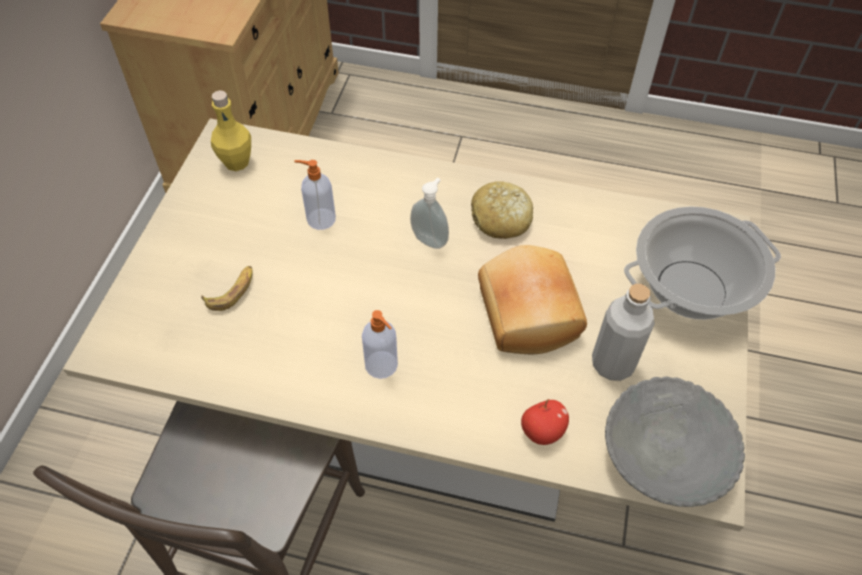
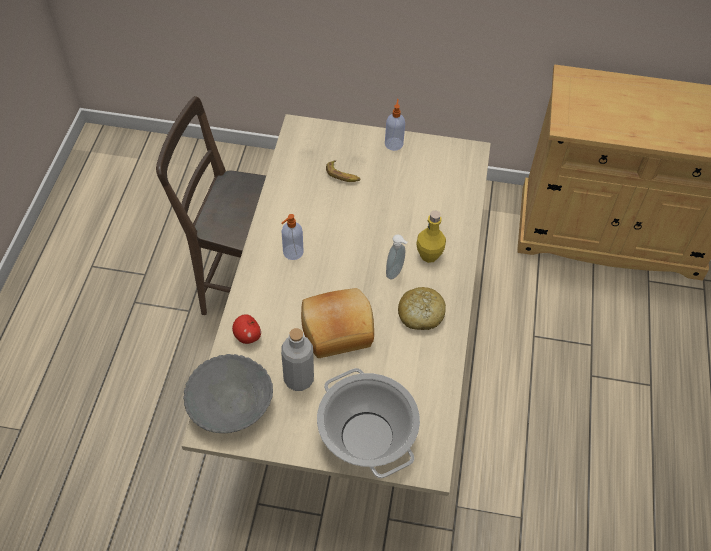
camera: 85 degrees right, 0 degrees up
(236, 162) = (450, 162): yellow bottle -> yellow bottle (429, 255)
(320, 219) = (406, 211): soap dispenser -> soap dispenser (394, 143)

